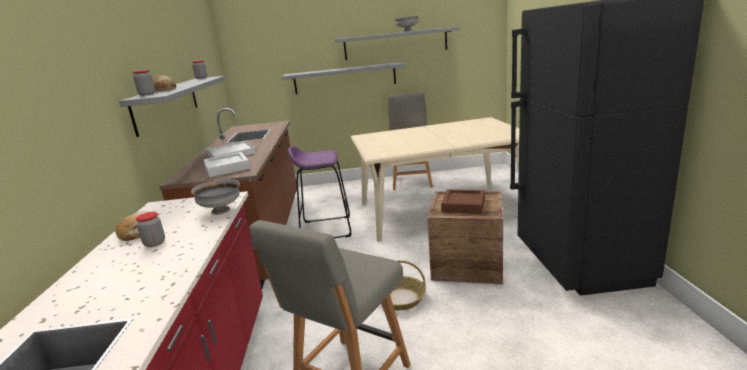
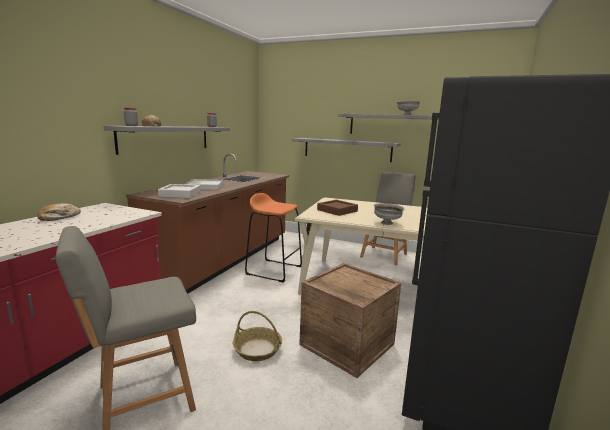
camera: 25 degrees right, 5 degrees down
(154, 243) = (47, 226): jar -> none
(221, 211) = (119, 219): grey bowl -> grey bowl (387, 223)
(326, 229) = (274, 270): purple stool -> orange stool
(463, 205) = (349, 283): brown tray -> brown tray (337, 210)

